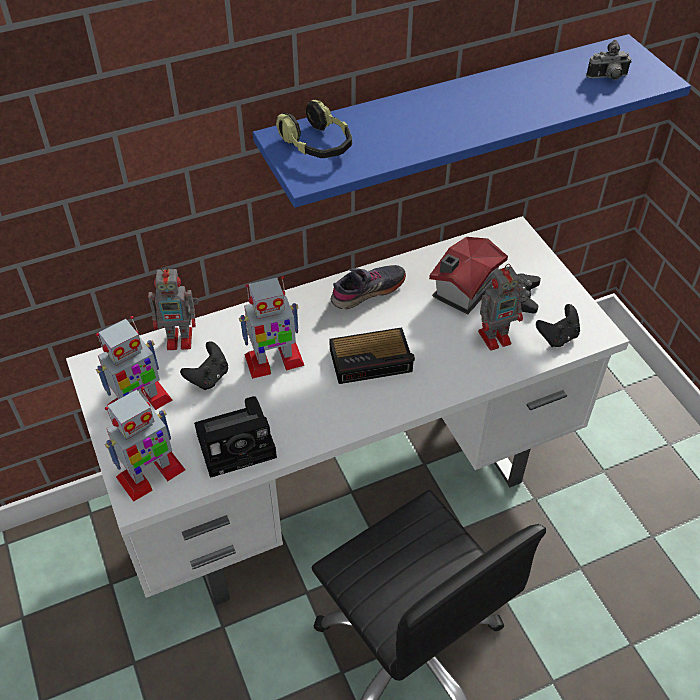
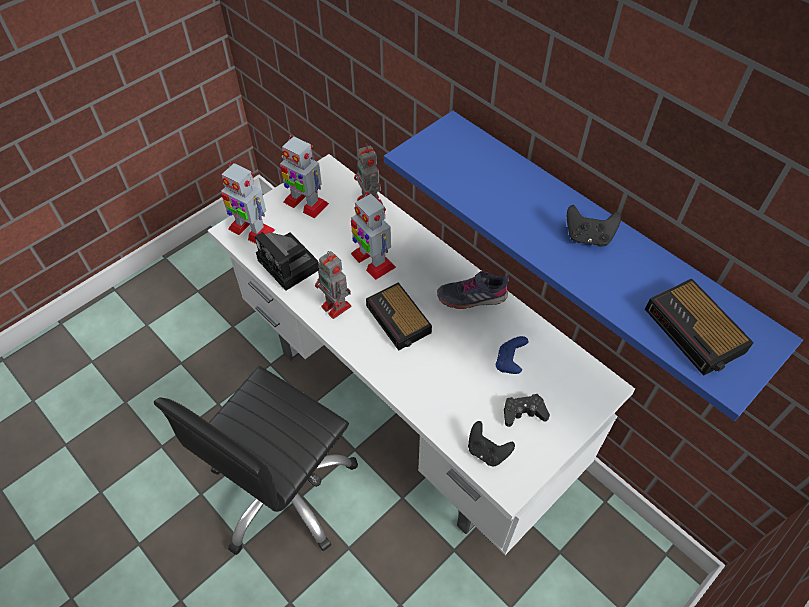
camera: 70 degrees right, 5 degrees up
(208, 377) = (342, 230): black game controller -> black game controller (588, 237)
(317, 145) = (454, 149): headphones -> none
(368, 291) = (472, 296): grey shoe -> grey shoe turned 135 degrees clockwise
(463, 289) = (509, 362): toy house -> blue game controller
(496, 337) = (464, 401): toy robot -> toy robot (337, 307)
(607, 78) = (695, 332): camera -> alarm clock

